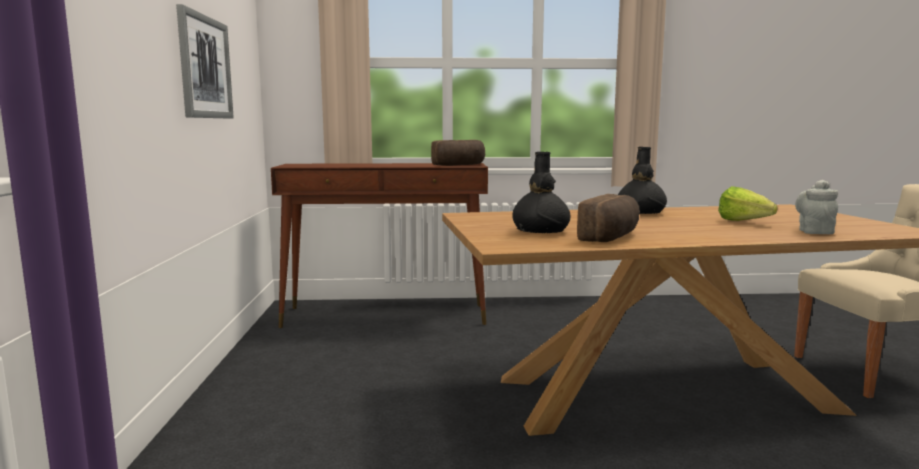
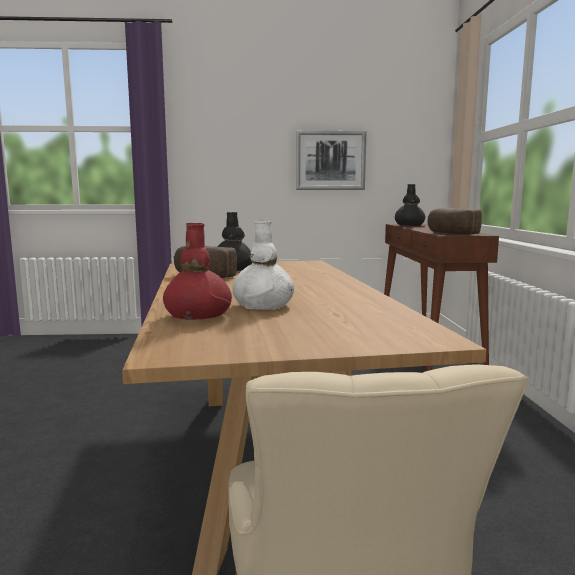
camera: 90 degrees right, 0 degrees up
(640, 213) = (331, 287): black vase -> black vase (409, 225)
(747, 222) = (264, 305): lettuce -> white vase
(814, 231) = (197, 316): grey teapot -> red vase

